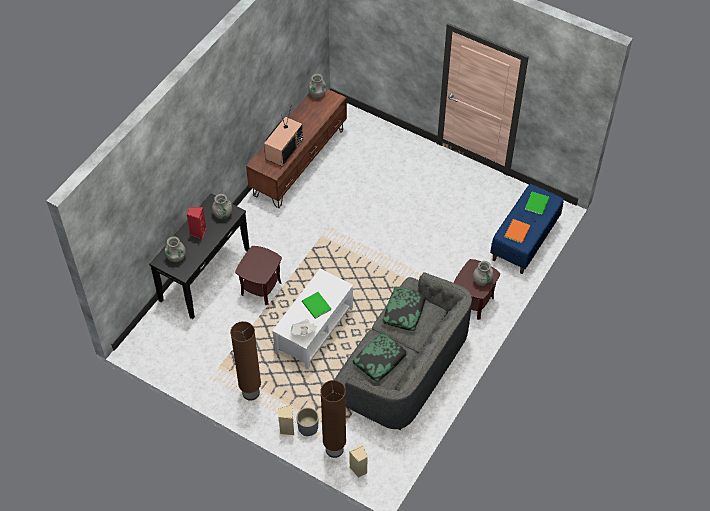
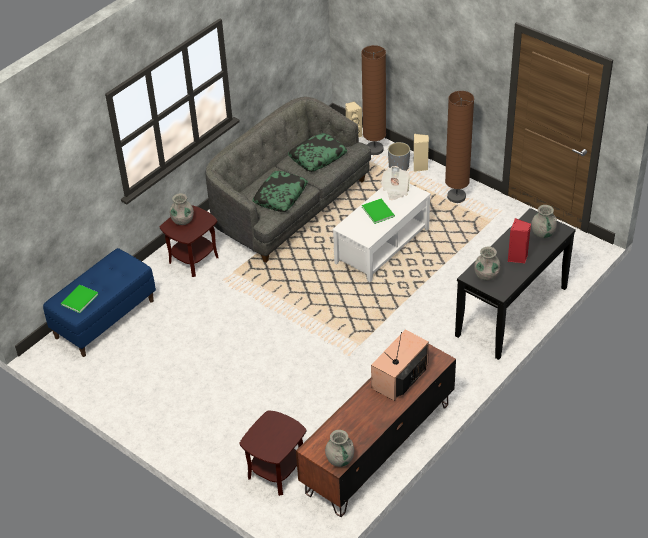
camera: 170 degrees left, 10 degrees down
(261, 288) = (441, 292): brown side table -> brown side table (276, 472)
(518, 231) = (118, 270): orange book -> none

